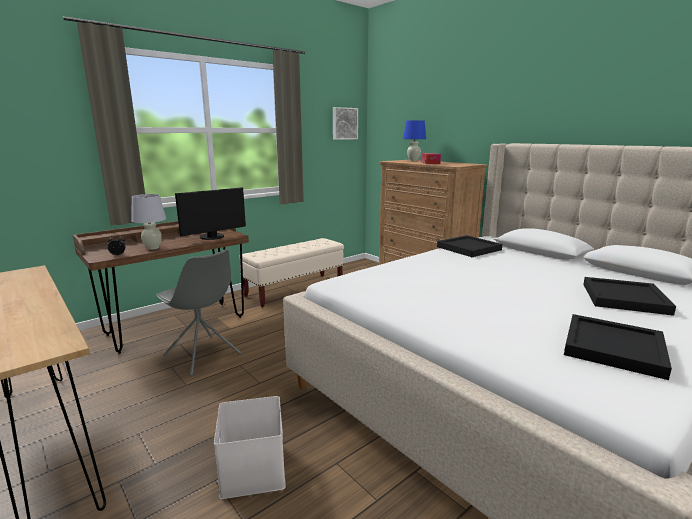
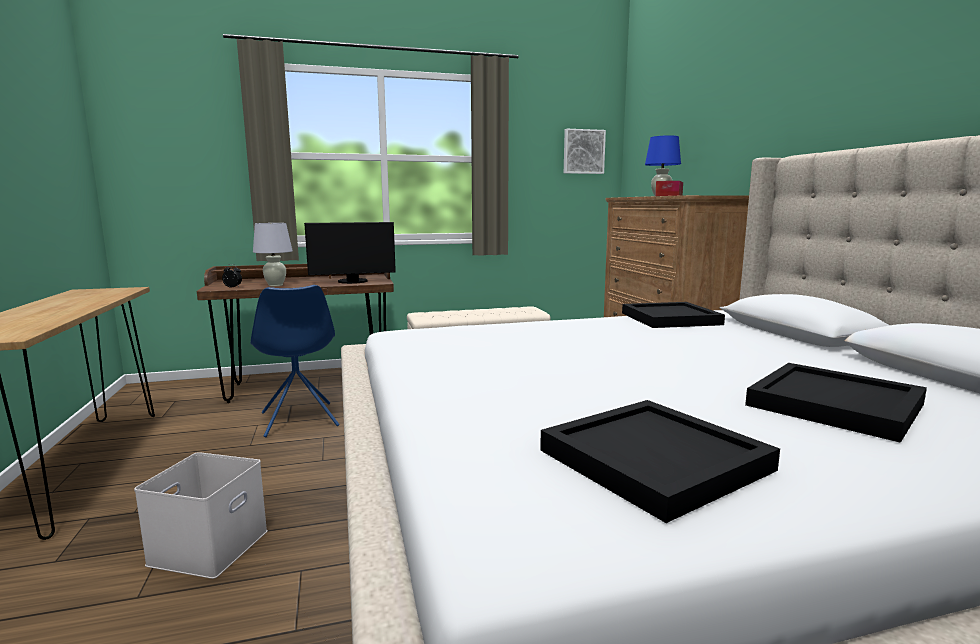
camera: 25 degrees right, 5 degrees down
(203, 355) = (299, 420): grey chair -> blue chair

